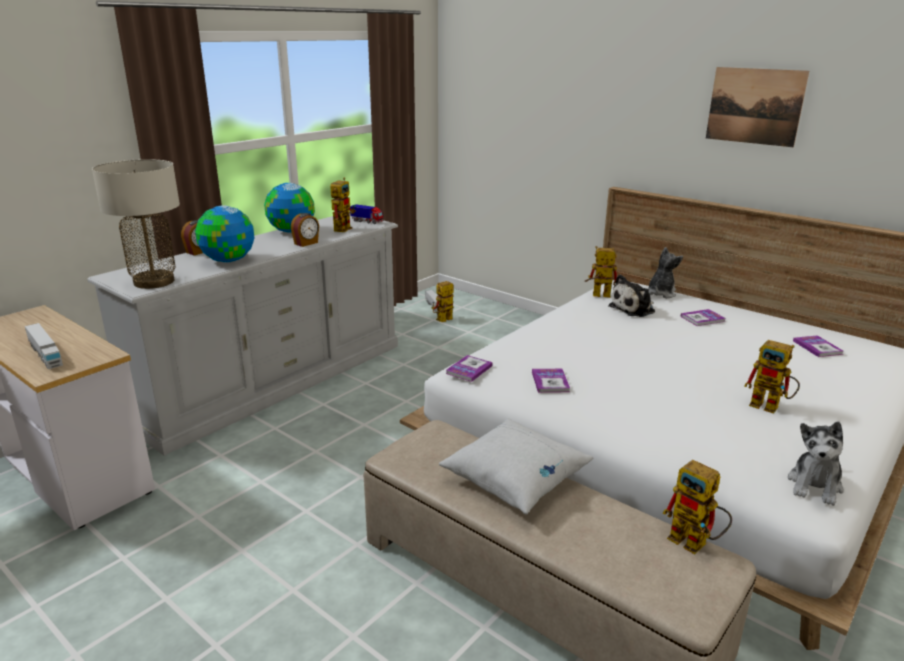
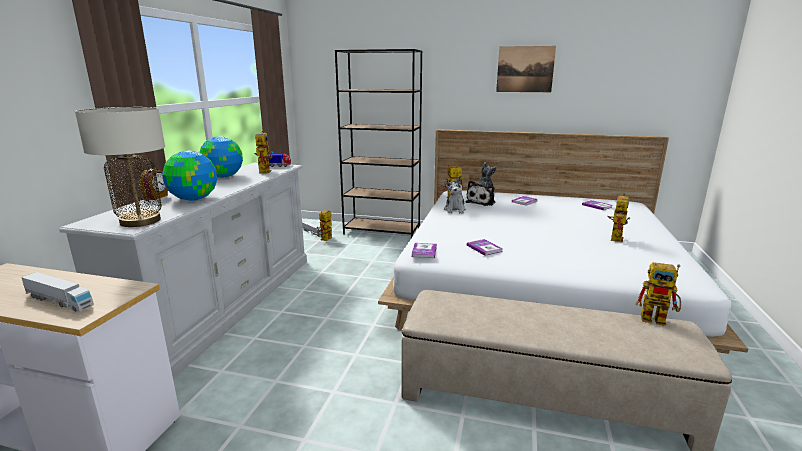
camera: 25 degrees left, 5 degrees down
(306, 243) = (248, 182): alarm clock -> none
(515, 479) = (519, 312): grey pillow -> none
(524, 322) = (382, 231): none -> beige bookcase
(771, 407) = (615, 237): toy robot -> toy robot turned 75 degrees counterclockwise
(815, 485) = (684, 270): plush toy -> plush toy (455, 210)

